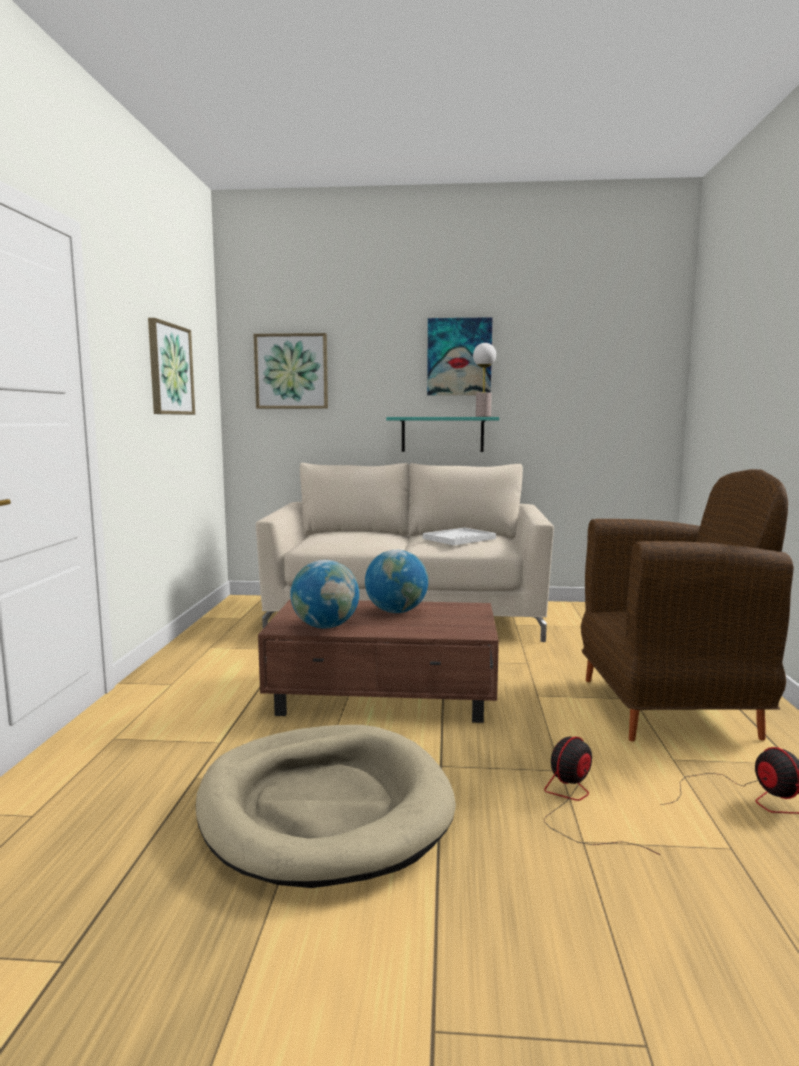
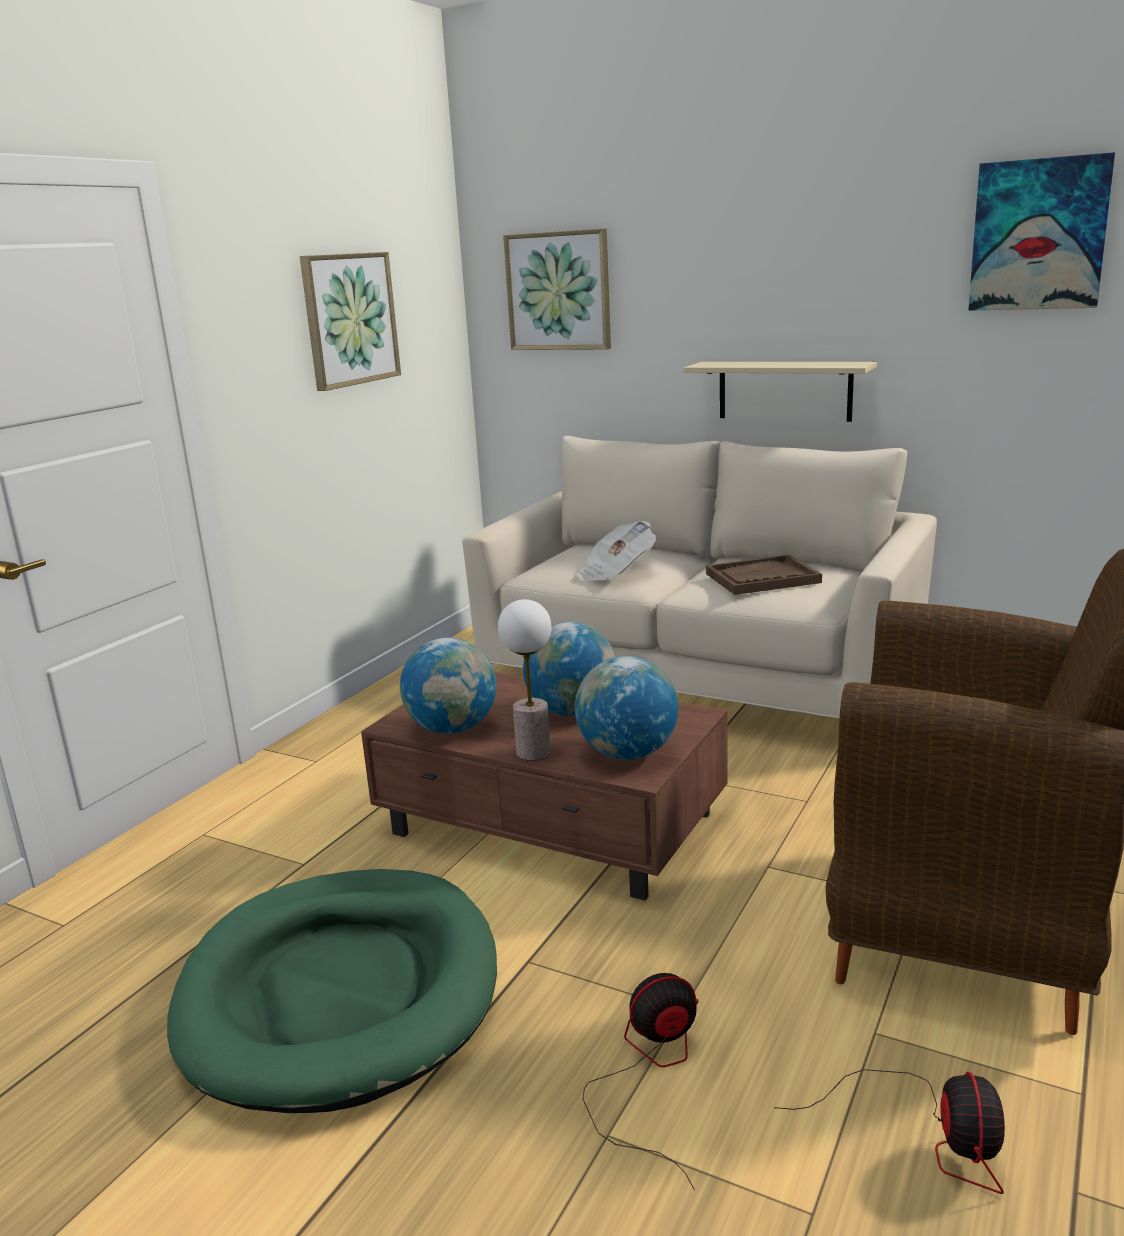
camera: 25 degrees right, 10 degrees up
(324, 808) = (341, 991): beige dog bed -> green dog bed
(363, 541) = (615, 572): none -> newspaper
(442, 434) = (784, 390): turquoise shelf -> beige shelf
(458, 626) = (627, 753): none -> globe
(459, 357) = (813, 258): picture -> picture (1038, 235)
(459, 538) = (762, 578): white tray -> brown tray
(483, 416) = (843, 365): table lamp -> table lamp (533, 752)

